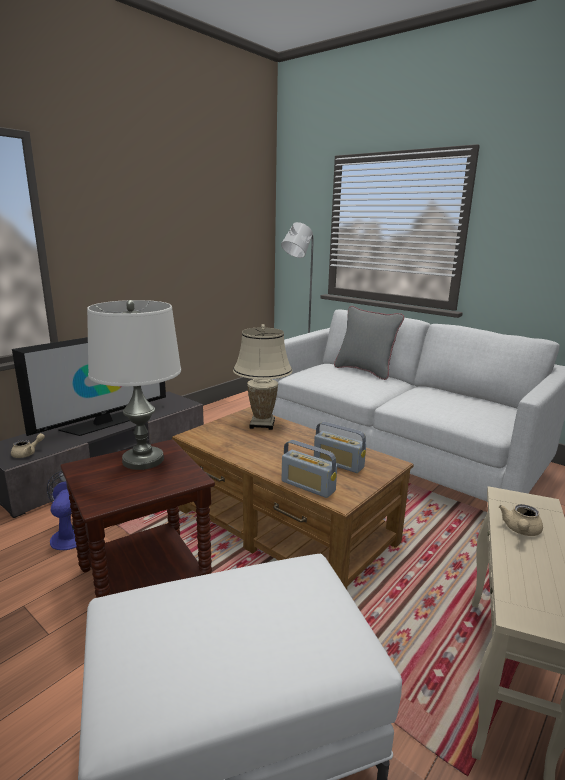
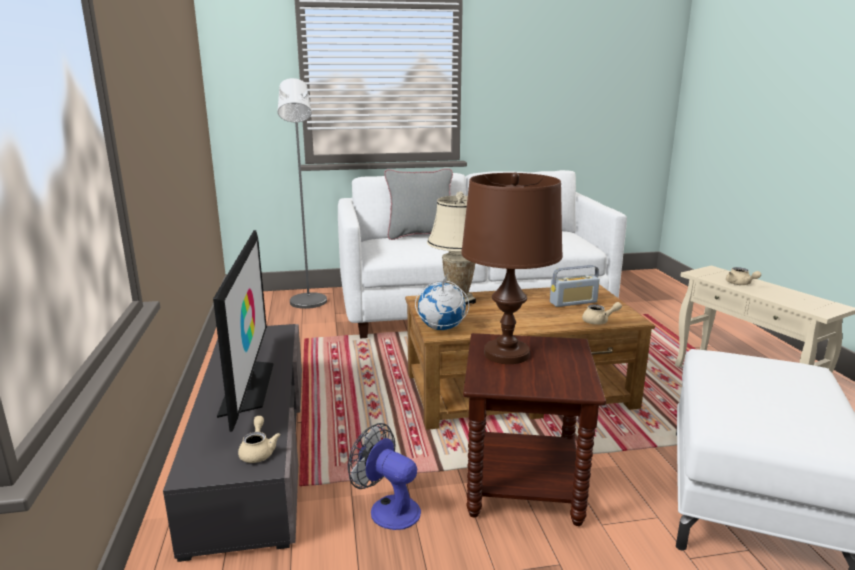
camera: 50 degrees left, 0 degrees up
(143, 460) = (506, 354): white table lamp -> brown table lamp
(202, 434) = (441, 328): none -> globe
(308, 486) = (599, 321): radio -> beige teapot

